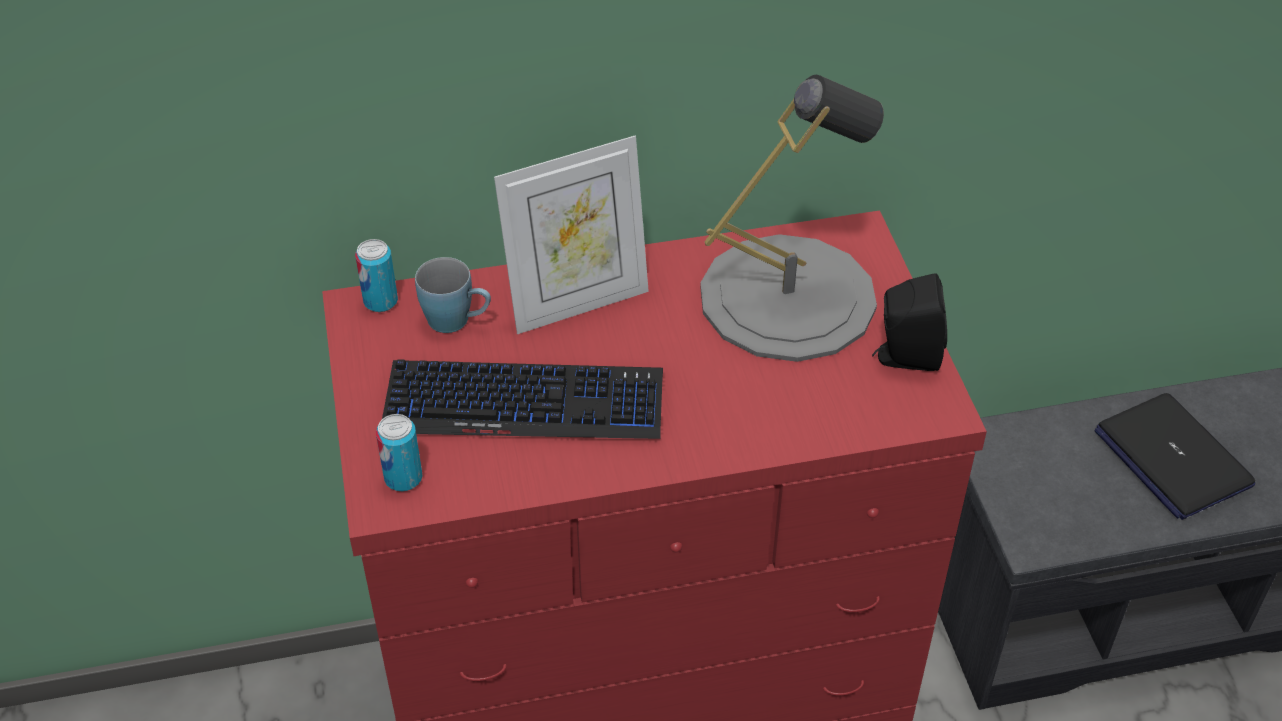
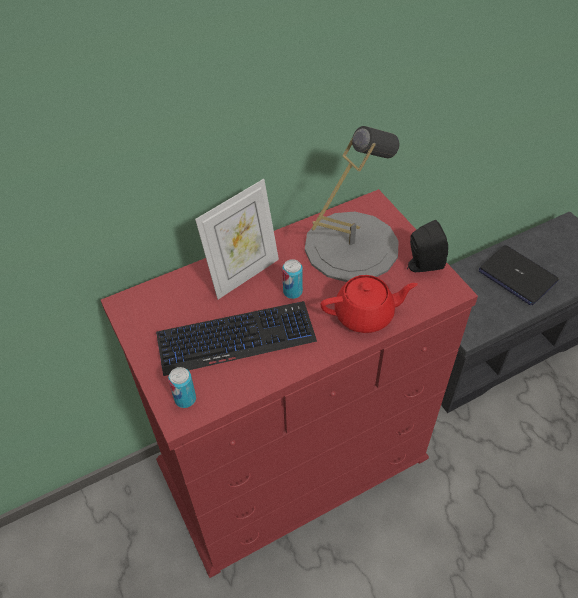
camera: 15 degrees left, 5 degrees up
(380, 301) = (135, 298): can -> can (292, 292)
(458, 321) = (182, 299): blue mug -> none
(765, 416) = (365, 315): none -> red teapot

